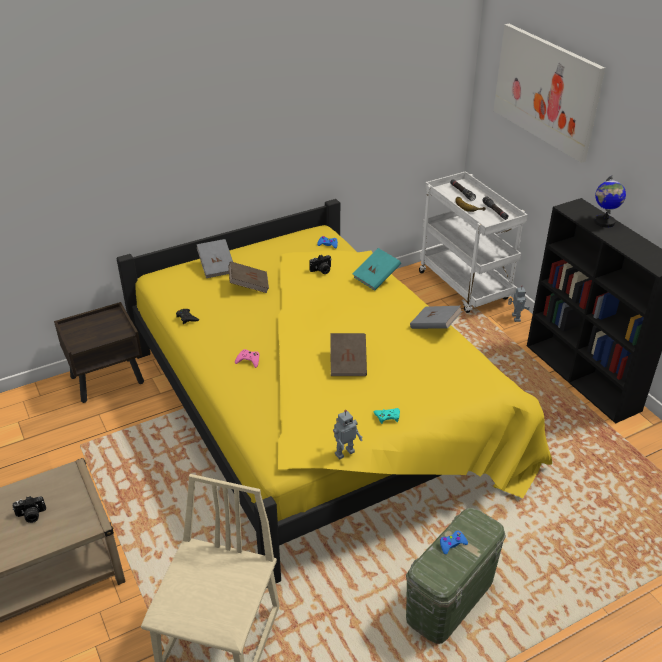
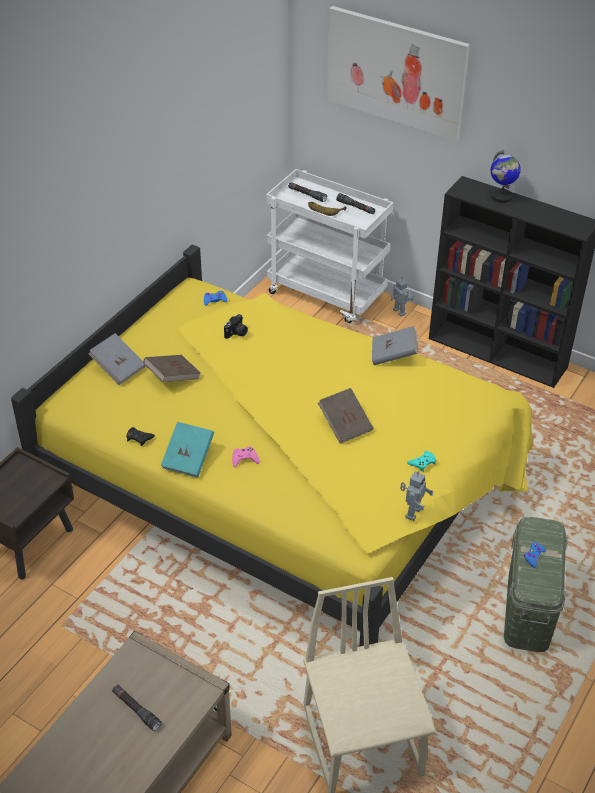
camera: 30 degrees left, 5 degrees up
(31, 515) = (136, 710): camera -> black flashlight
(376, 278) = (298, 322): turquoise book -> turquoise book (188, 459)

